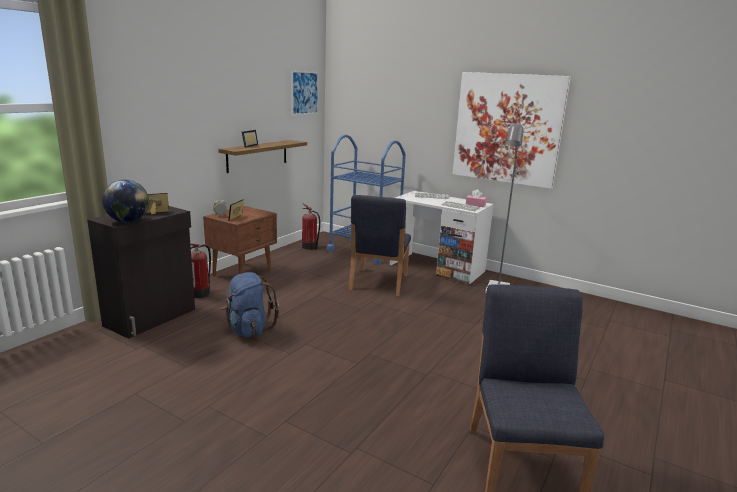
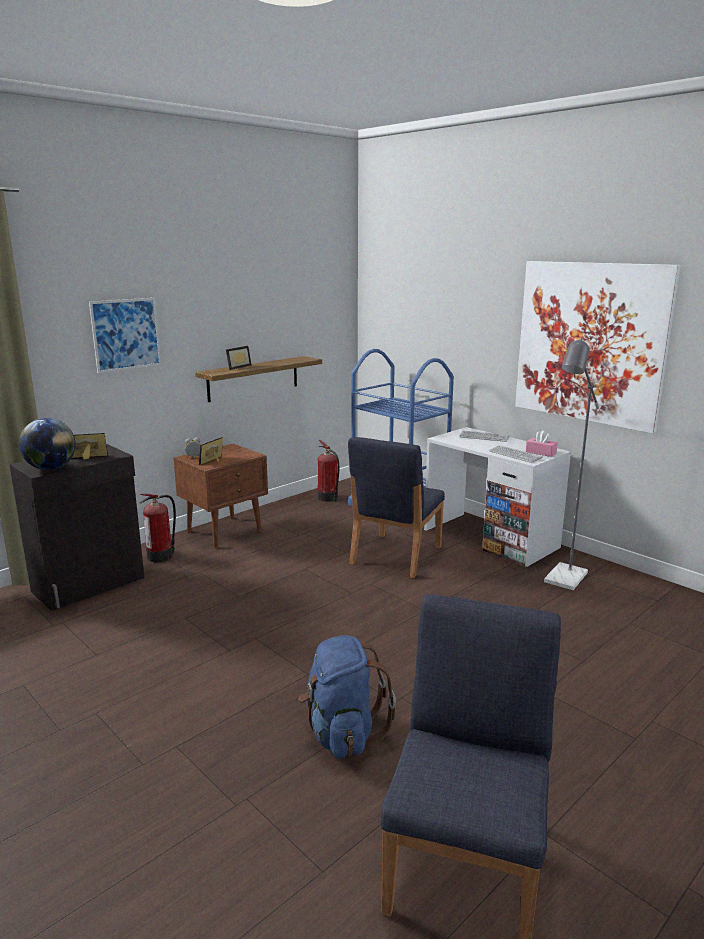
camera: 15 degrees right, 0 degrees up
(248, 330) = (193, 612): blue backpack -> blue backpack (342, 734)
(305, 93) = (325, 293): picture -> picture (126, 334)

